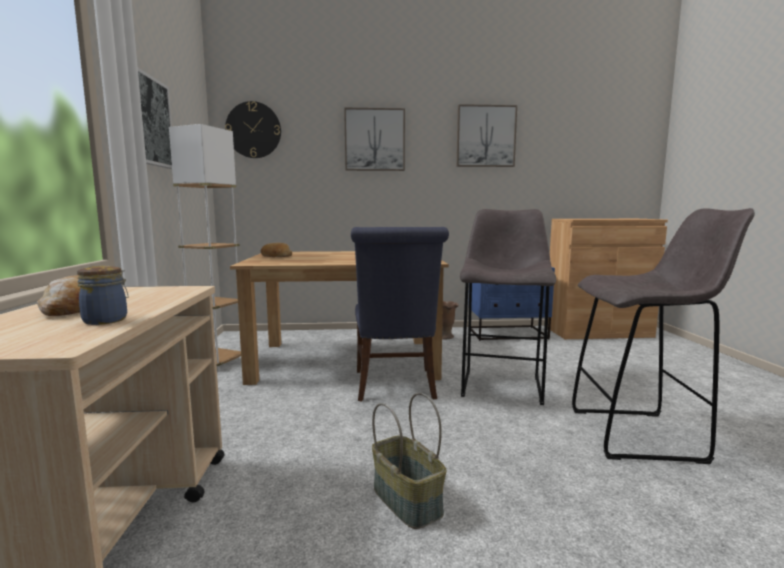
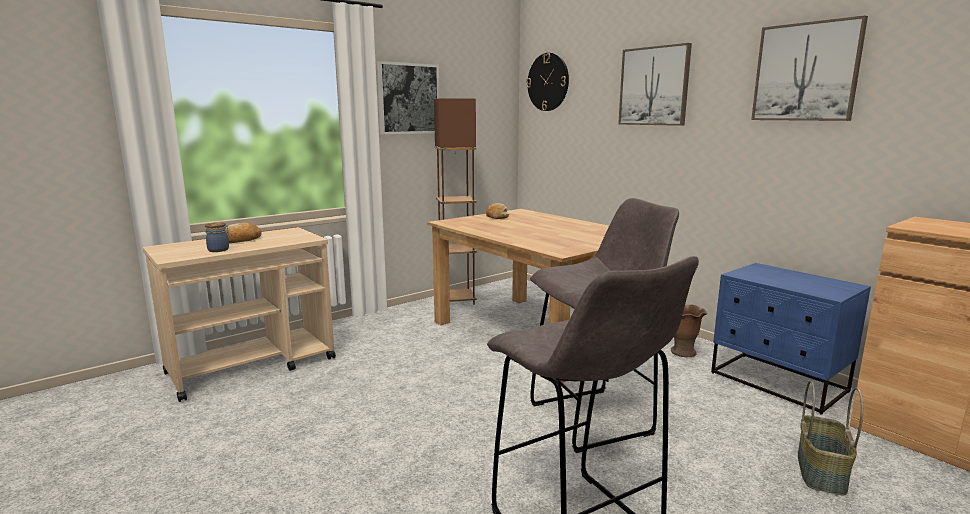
camera: 55 degrees right, 5 degrees up
(217, 363) = (457, 300): white floor lamp -> brown floor lamp
(395, 386) = (510, 371): blue chair -> none
(408, 500) = (340, 431): basket -> basket (822, 472)

